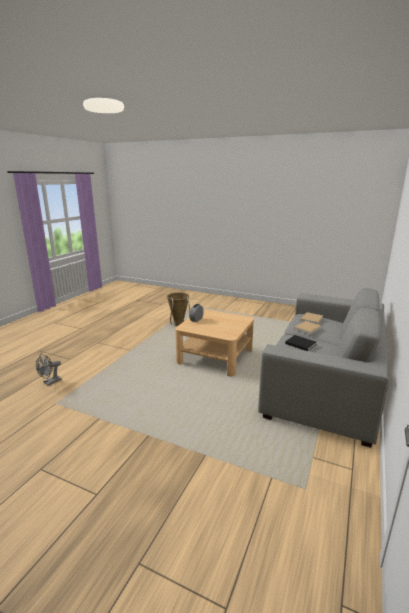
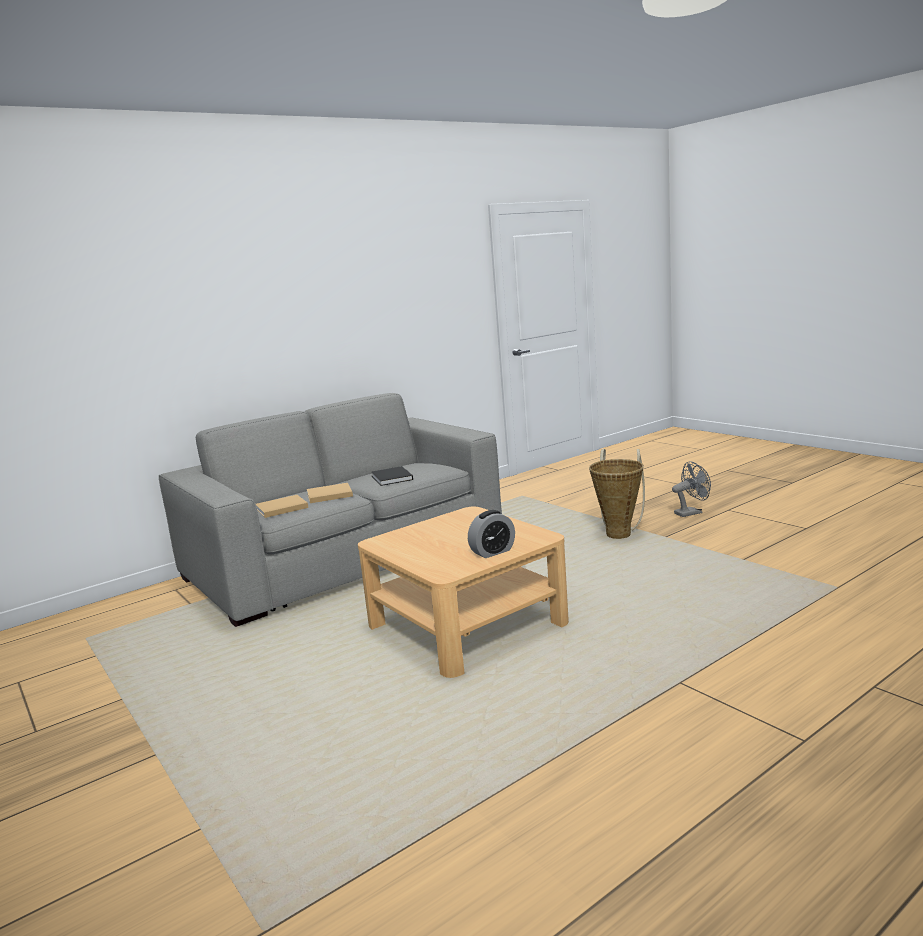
camera: 150 degrees left, 5 degrees down
(50, 382) = (883, 627): grey fan -> grey fan (691, 512)
(179, 325) = (465, 769): basket -> basket (619, 533)

